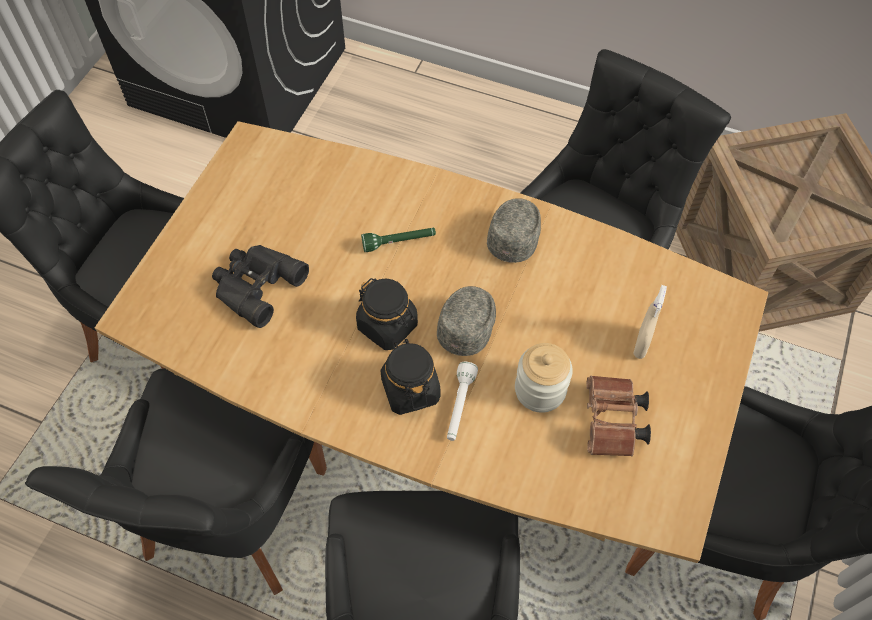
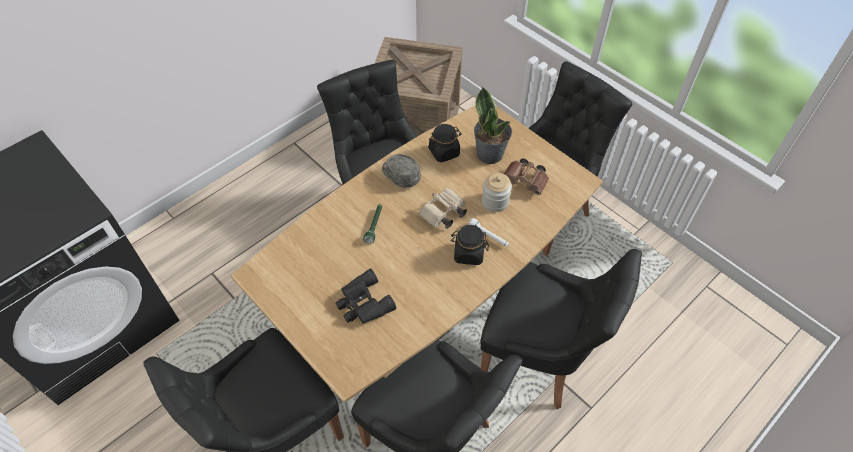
camera: 65 degrees left, 5 degrees down
(388, 326) = (425, 250): black jar -> black jar (444, 152)
(468, 324) = (443, 215): grey cap -> beige binoculars
(641, 344) = (490, 154): beige spray bottle -> potted plant

